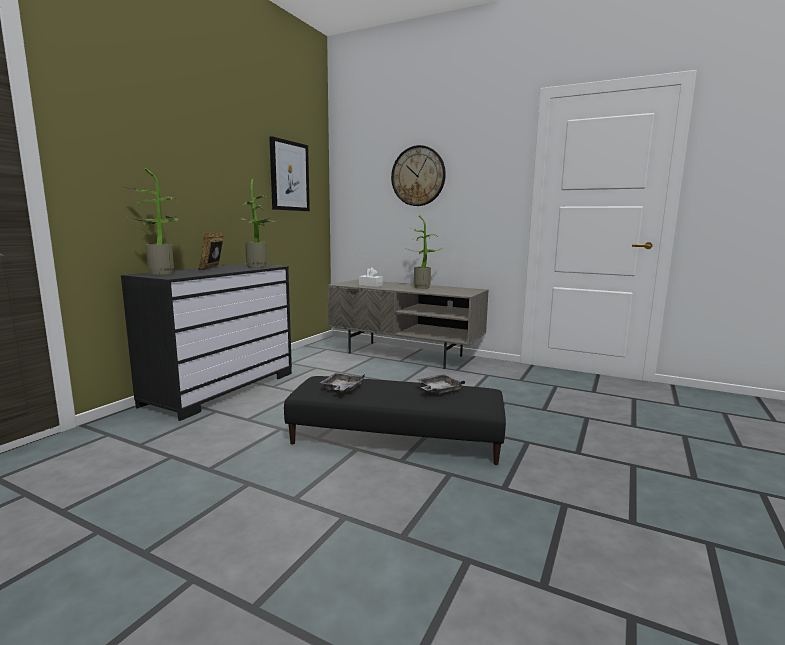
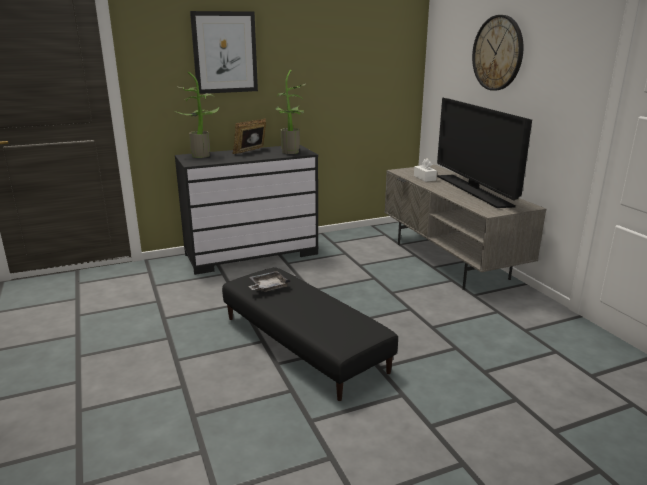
camera: 40 degrees right, 10 degrees up
(289, 176) = (363, 52): picture -> picture (224, 52)
(423, 287) = (474, 191): potted plant -> television
(438, 390) = (334, 314): grey tray -> none

